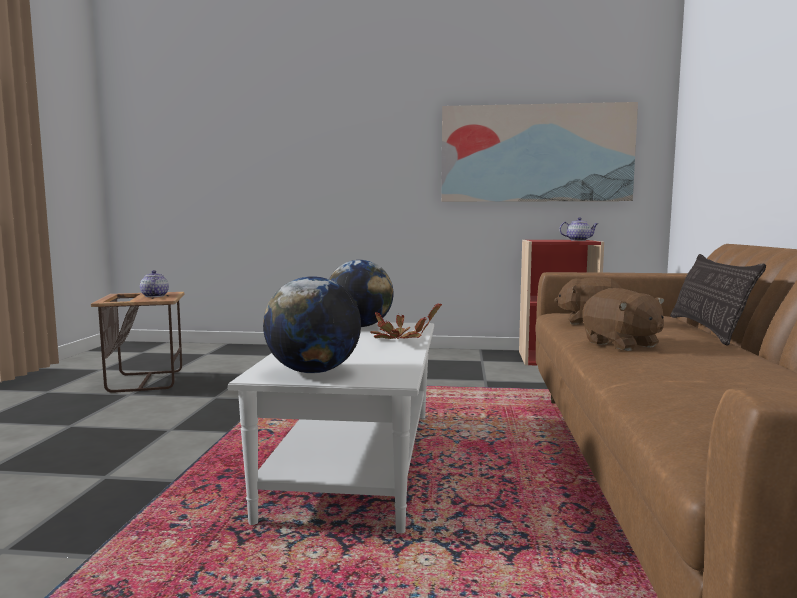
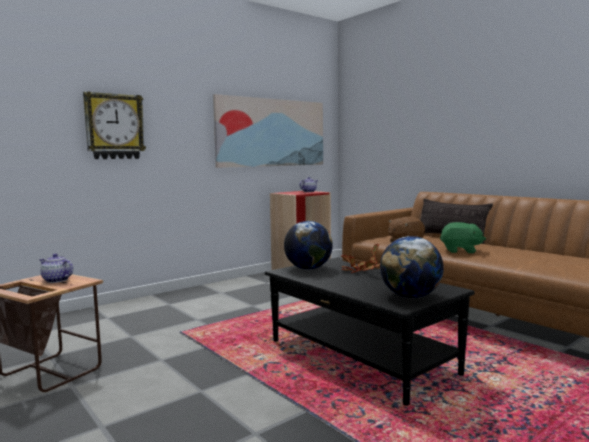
camera: 45 degrees left, 0 degrees up
(318, 153) = (114, 126): none -> wall clock
(355, 461) = (360, 357): white coffee table -> black coffee table
(621, 344) = (461, 251): brown plush toy -> green plush toy

